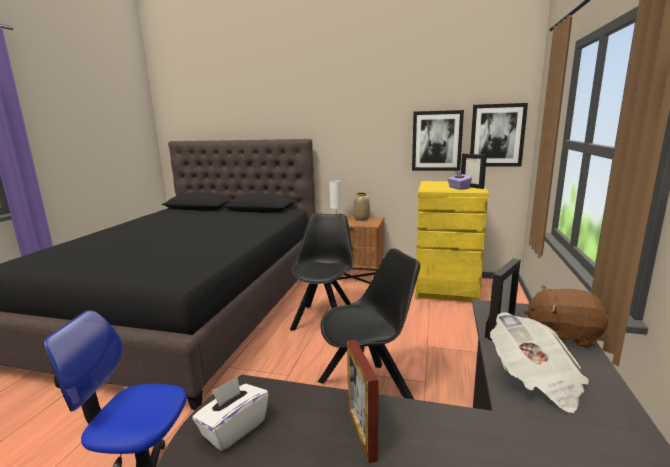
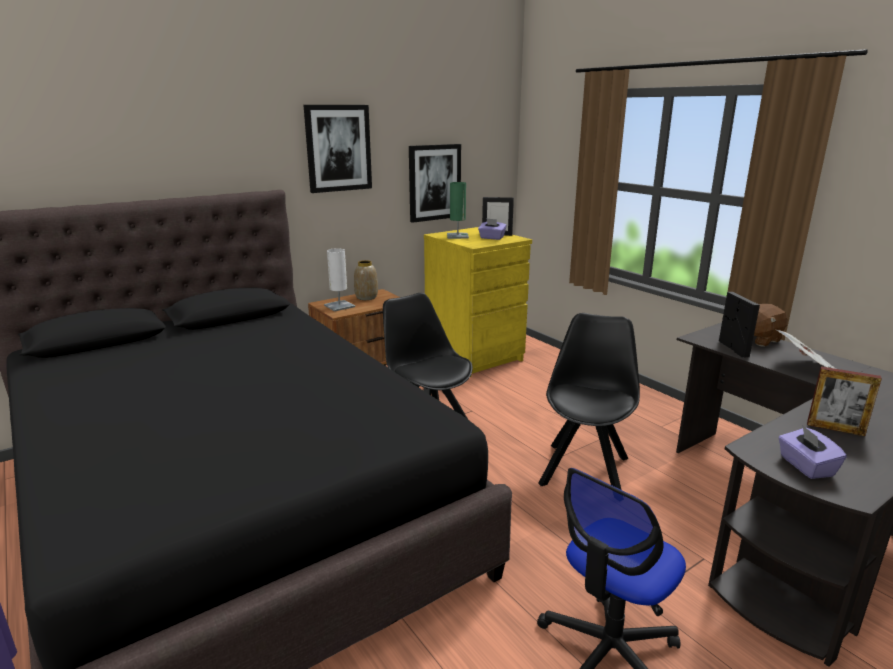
camera: 50 degrees left, 5 degrees up
(233, 429) = (805, 466): white tissue box -> purple tissue box
(438, 184) = (457, 236): none -> green table lamp
(497, 135) = (489, 172): picture -> picture (338, 148)

